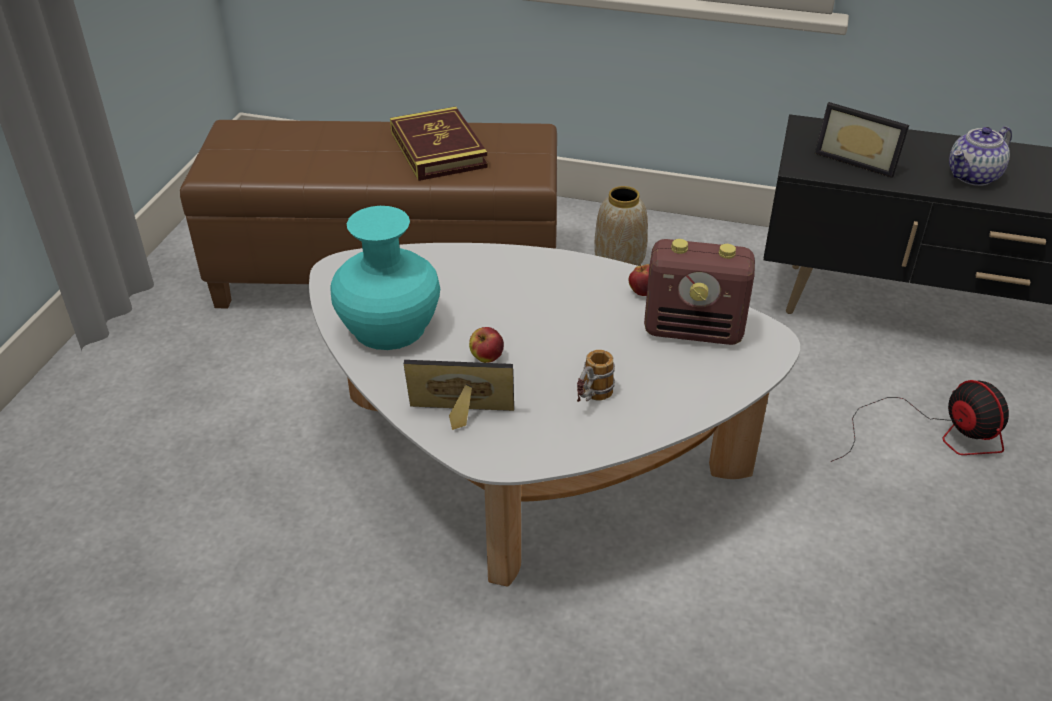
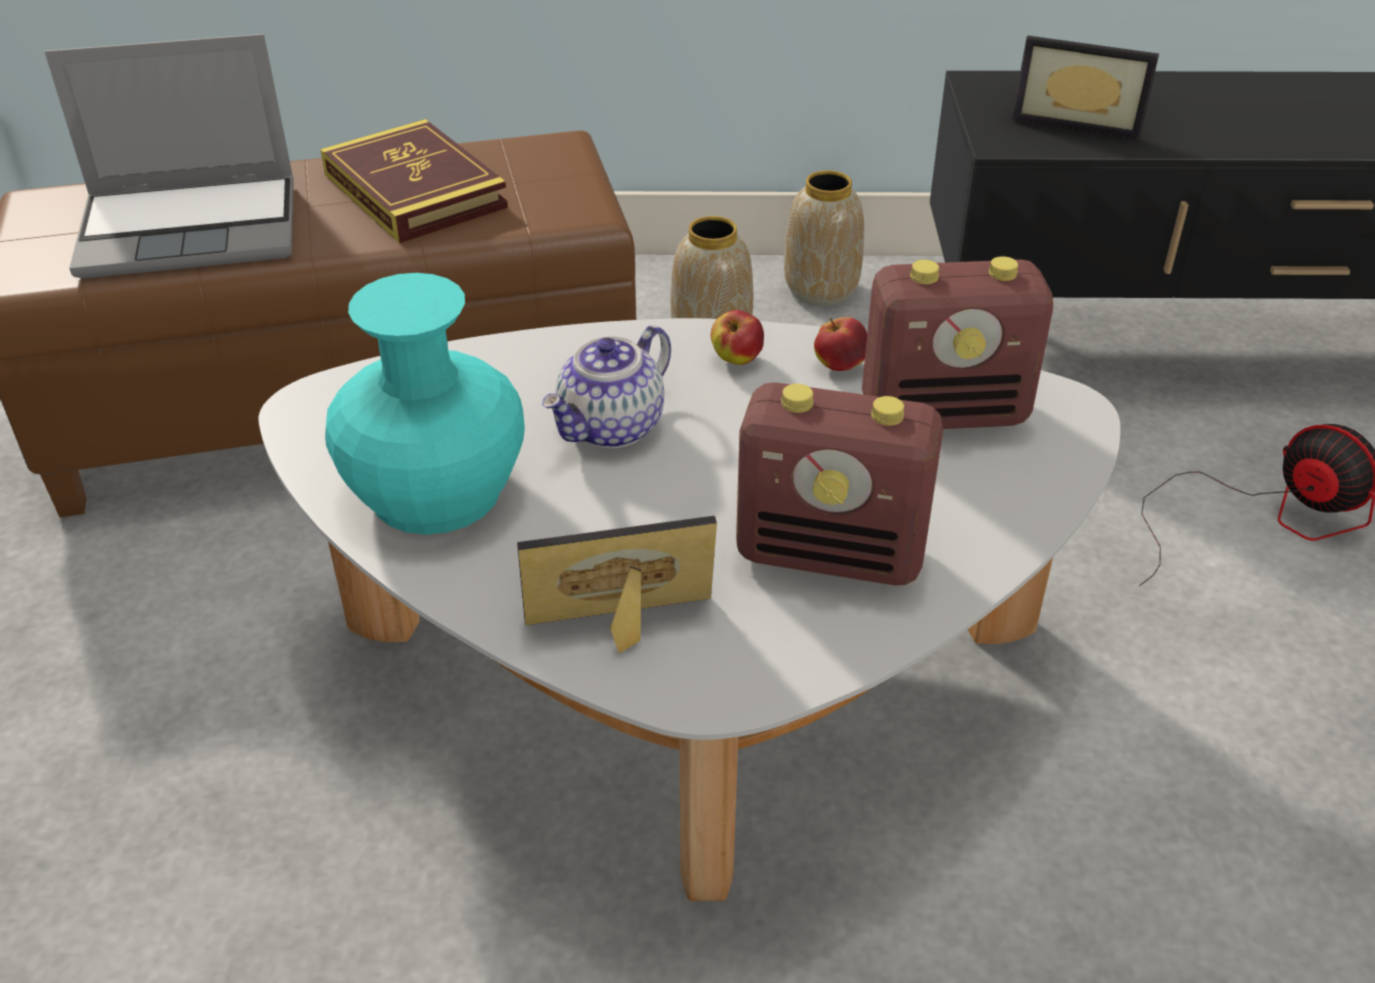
camera: 15 degrees left, 0 degrees up
(309, 155) = (194, 228): none -> laptop
(486, 358) = (627, 516): apple -> apple (736, 359)
(591, 399) = (832, 554): mug -> radio
(702, 242) = (822, 290): none -> vase
(973, 176) = (1248, 124): teapot -> teapot (612, 428)

